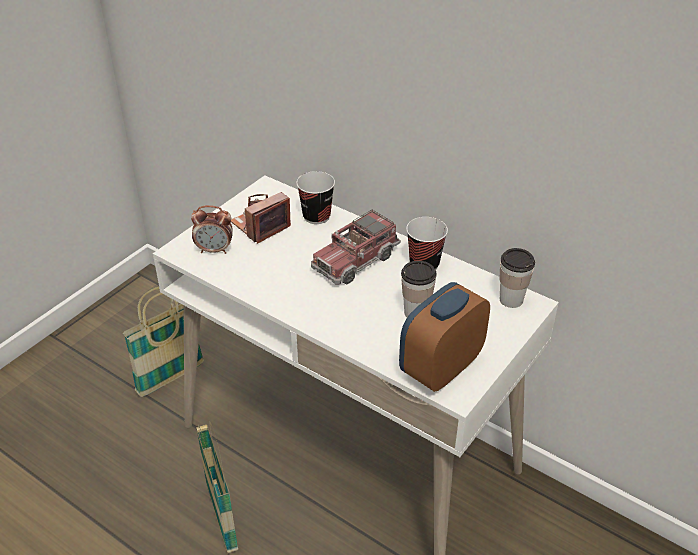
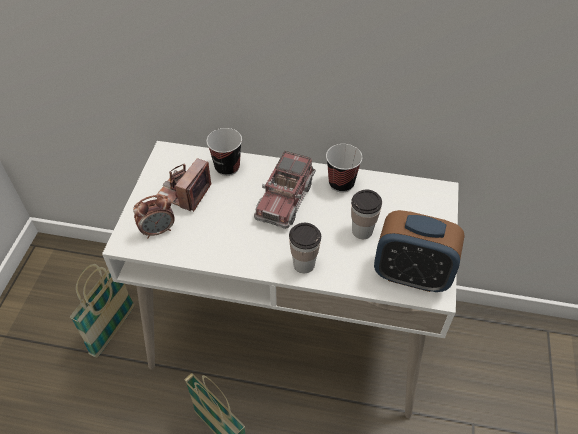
camera: 25 degrees left, 10 degrees up
(440, 368) = (411, 275): alarm clock -> alarm clock turned 90 degrees counterclockwise
(511, 300) = (424, 193): cup -> cup (304, 264)

